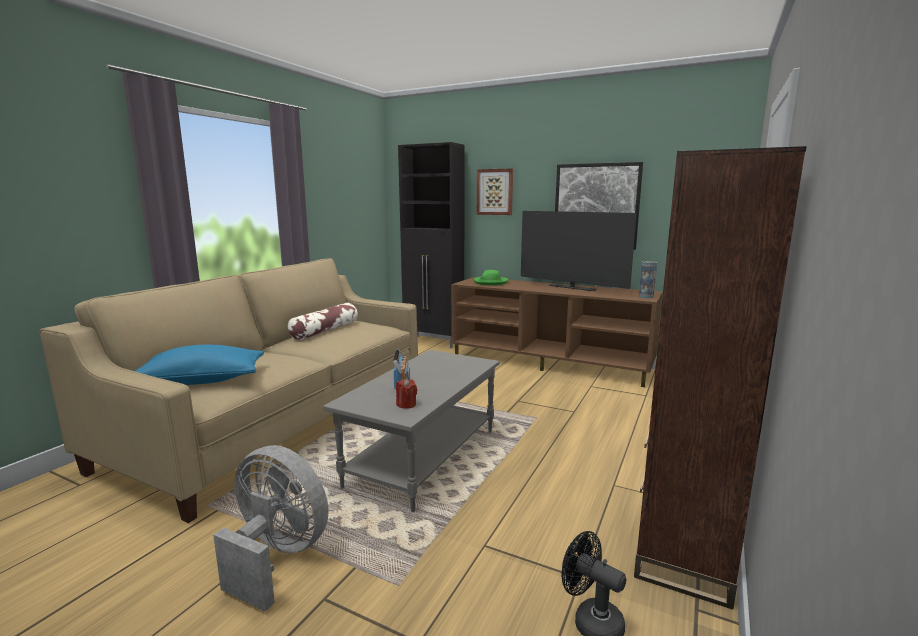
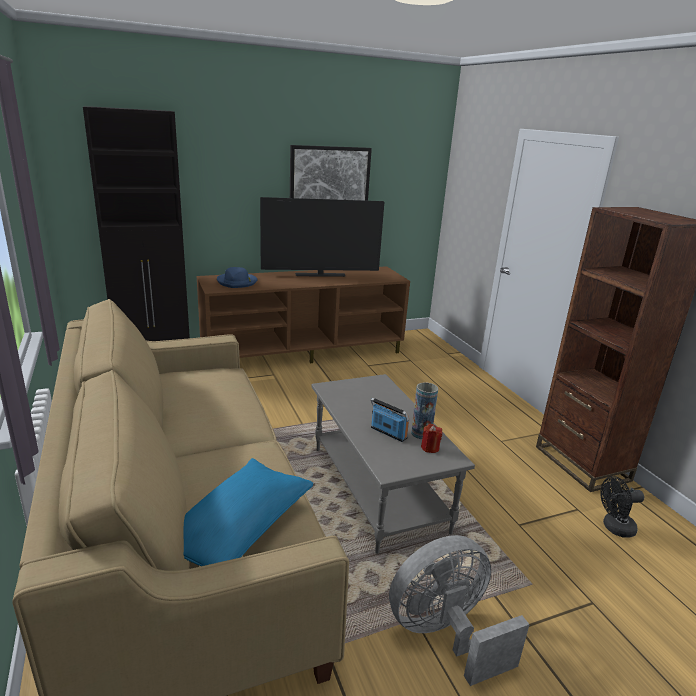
camera: 50 degrees left, 10 degrees up
(325, 330) = (179, 401): pillow -> none
(490, 282) = (237, 282): green hat -> blue hat
(495, 192) = (216, 173): picture -> none
(646, 297) = (392, 275): vase -> vase (421, 433)

